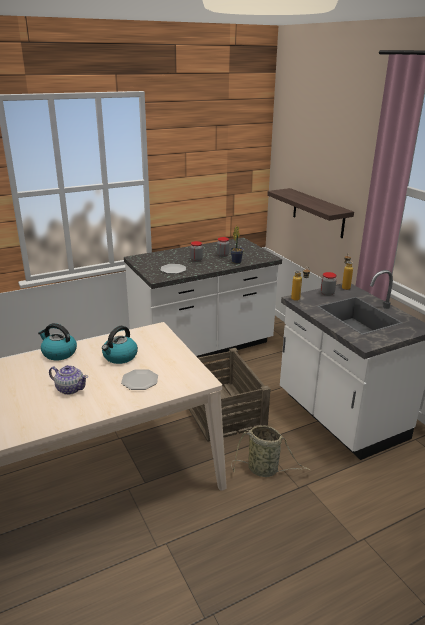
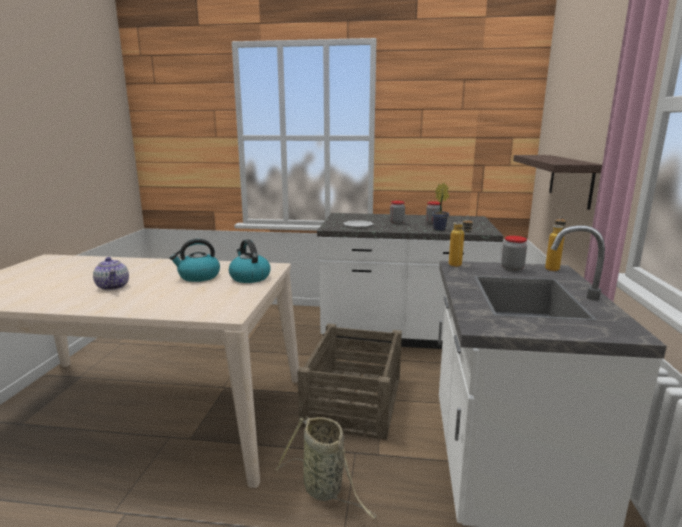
camera: 35 degrees right, 10 degrees down
(59, 353) = (161, 263): kettle -> kettle (249, 277)
(140, 381) = (174, 297): plate -> none

